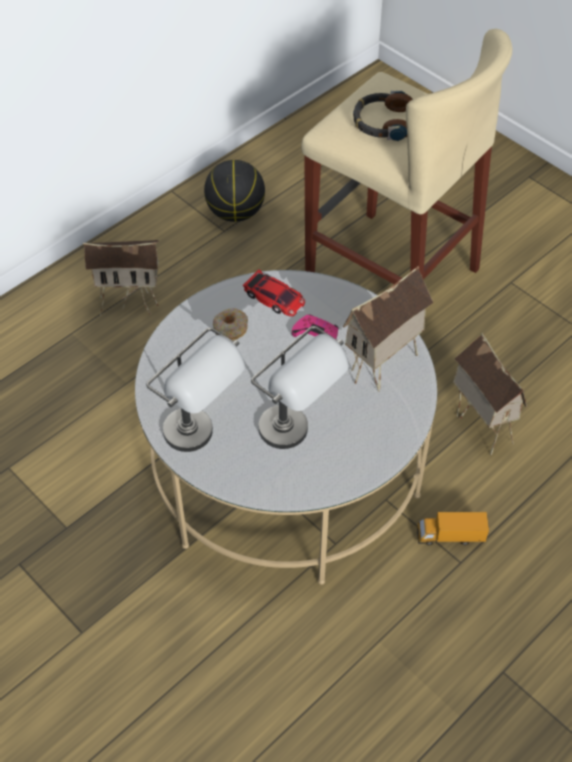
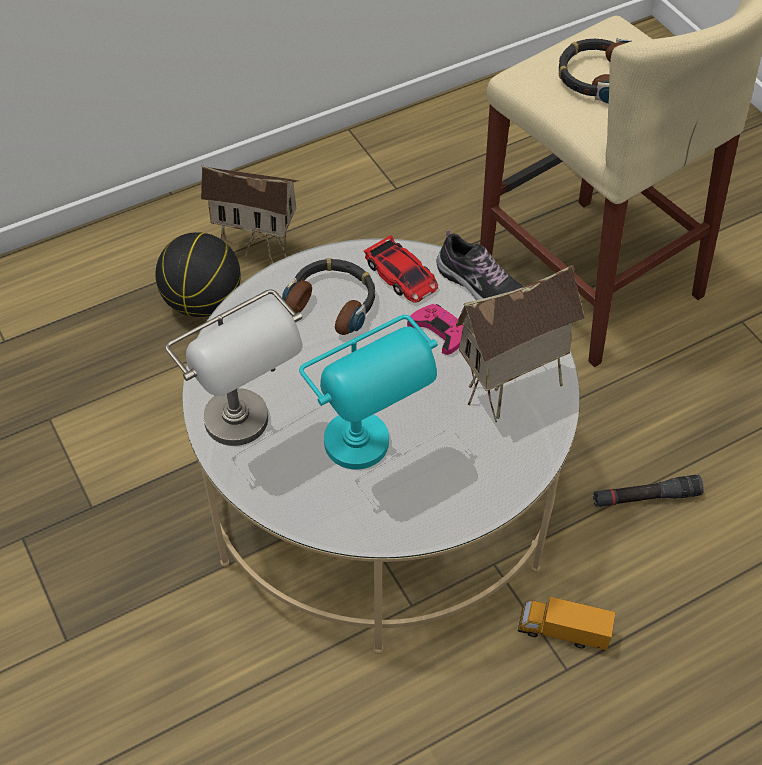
camera: 15 degrees right, 0 degrees up
(230, 328) = (333, 302): donut -> headphones
(236, 212) = (417, 169): basketball -> basketball (203, 302)
(297, 437) = (371, 457): grey table lamp -> turquoise table lamp
(336, 294) = (481, 286): none -> shoe
(479, 426) = (645, 497): toy house -> black flashlight

